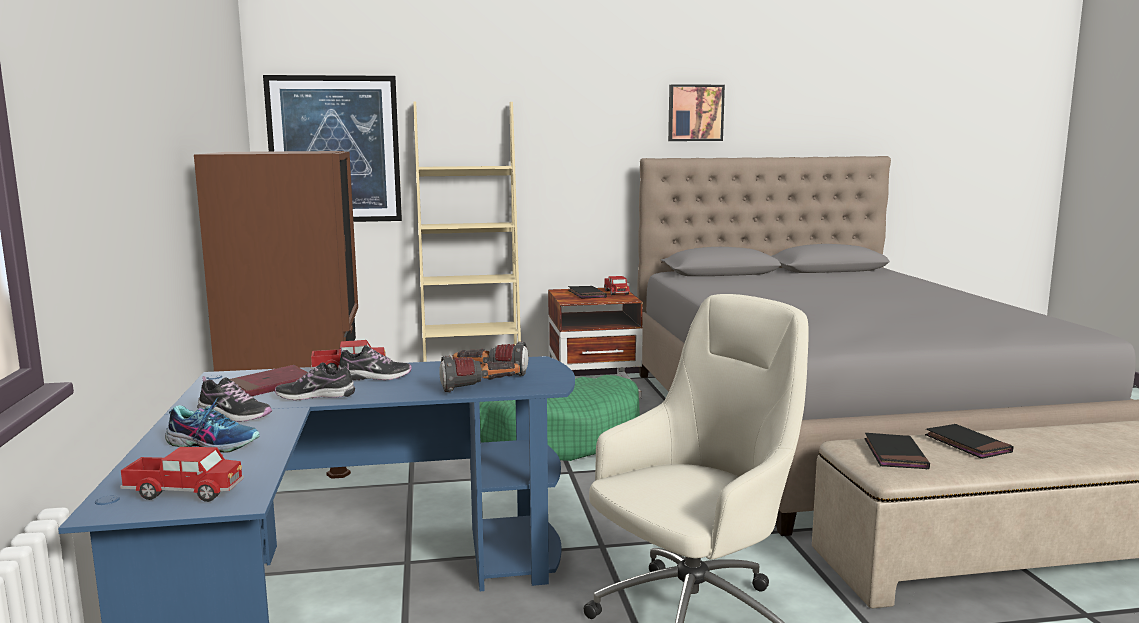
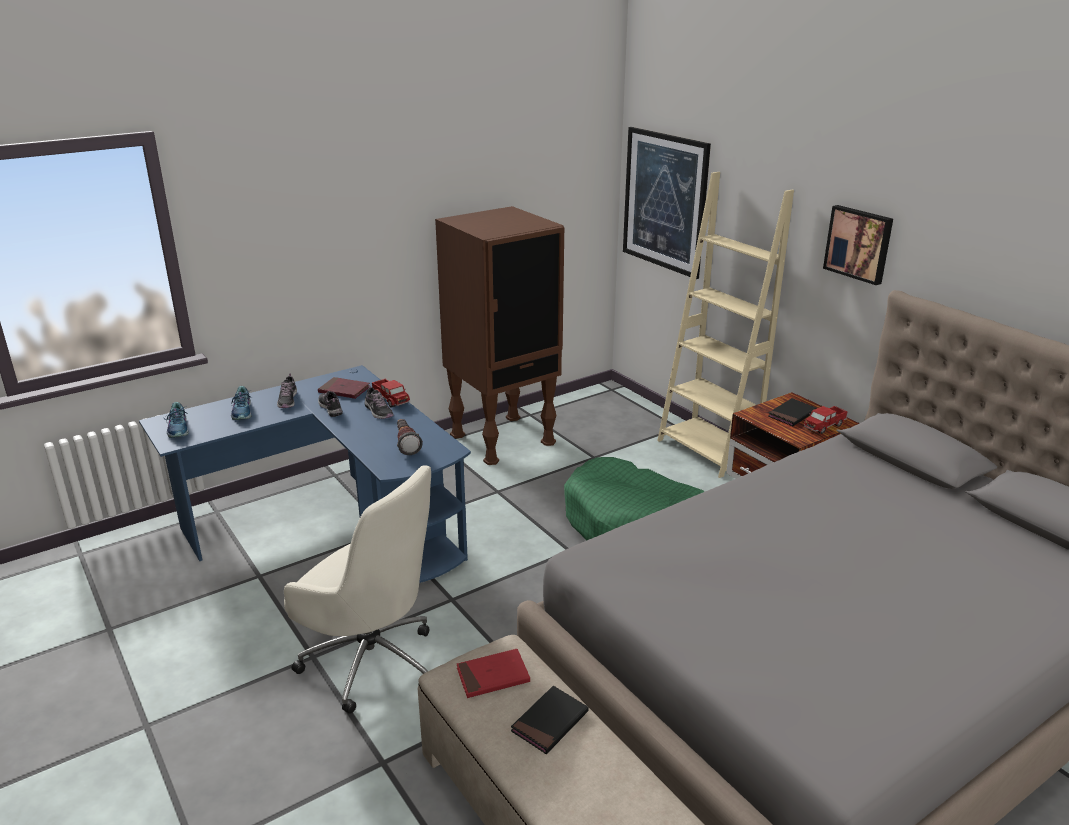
camera: 65 degrees right, 15 degrees up
(185, 491) = (179, 428): toy truck -> shoe
(480, 389) = (372, 449): flashlight -> none
(695, 113) = (988, 251): picture -> picture (859, 244)
(895, 455) = (493, 676): black book -> red book

